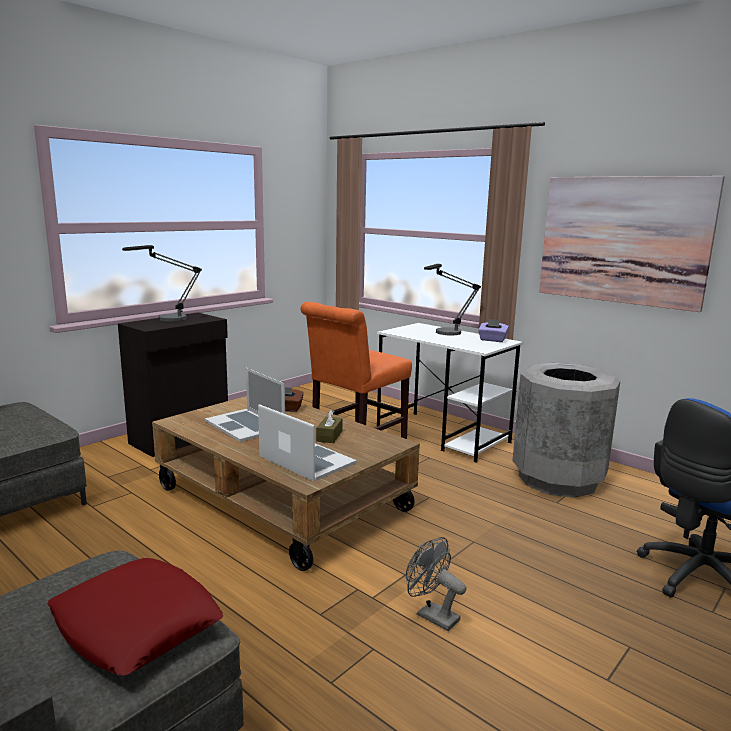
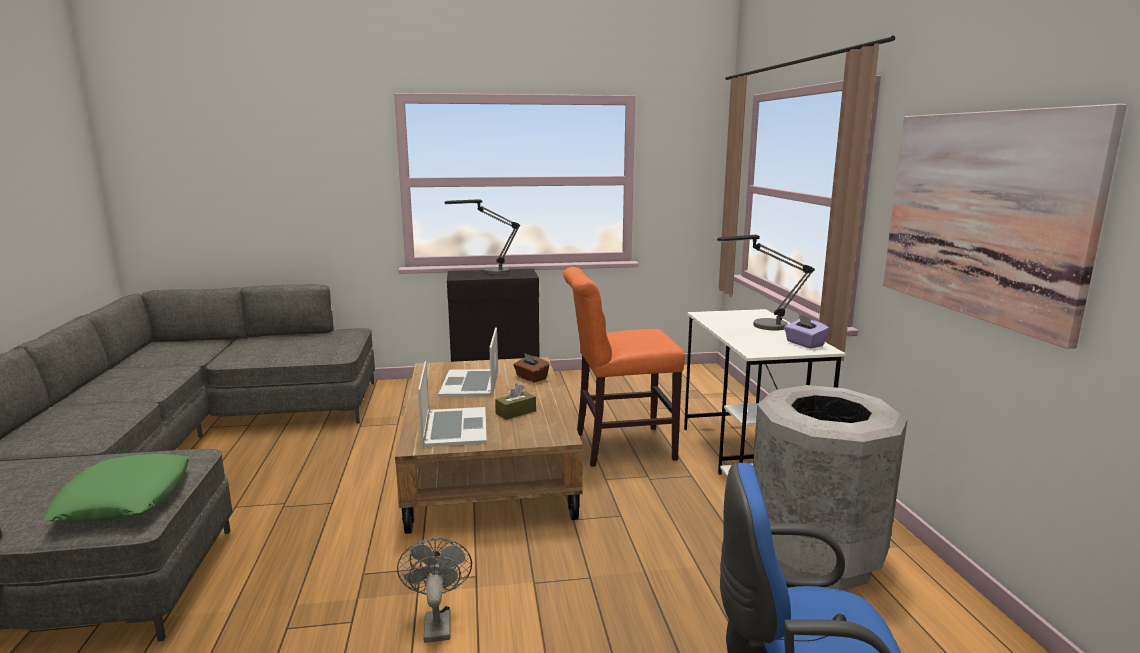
camera: 40 degrees right, 0 degrees up
(135, 624) = (125, 498): red pillow -> green pillow

